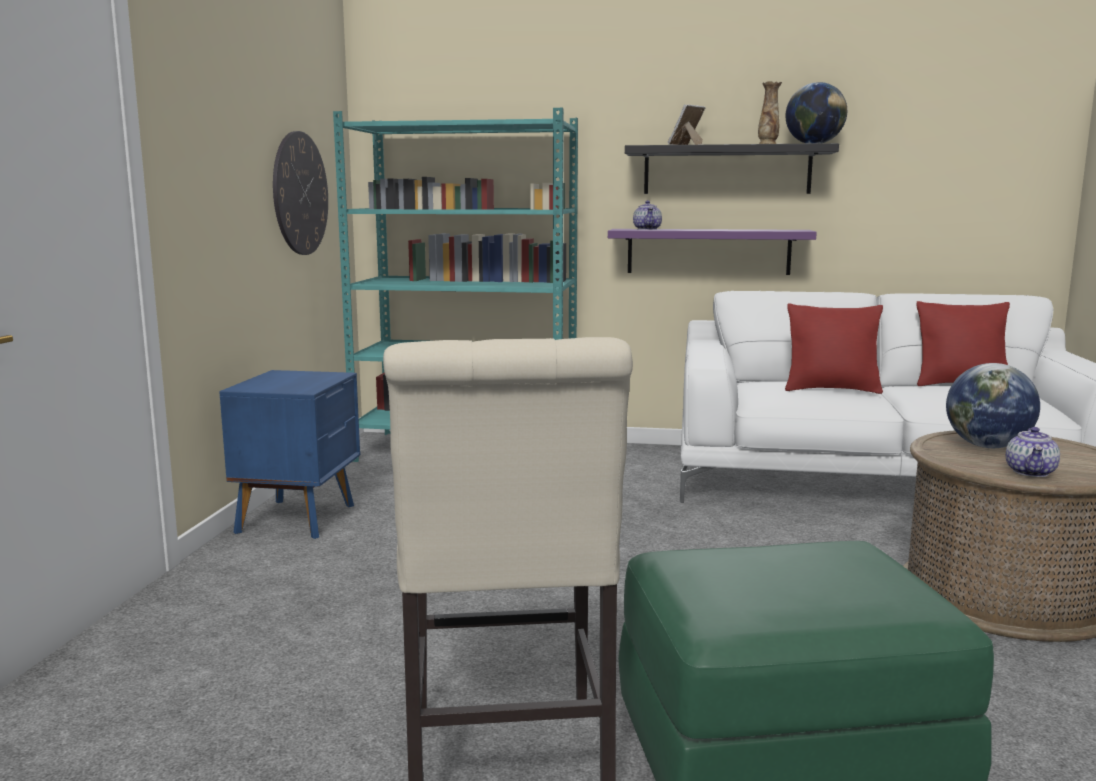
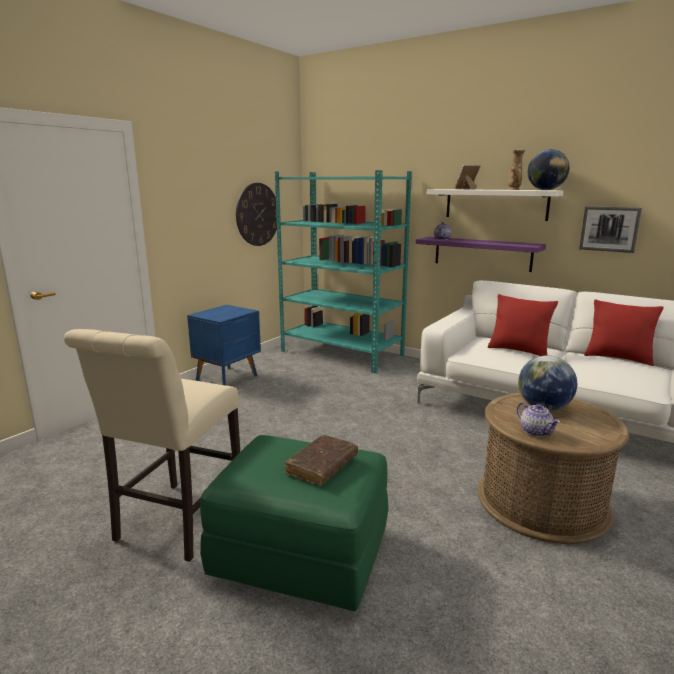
camera: 25 degrees right, 5 degrees up
(727, 170) = (495, 204): black shelf -> white shelf
(829, 571) = (322, 466): none -> brown book
(900, 202) = (609, 229): none -> picture
(1031, 472) = (536, 431): teapot -> teapot turned 75 degrees counterclockwise

